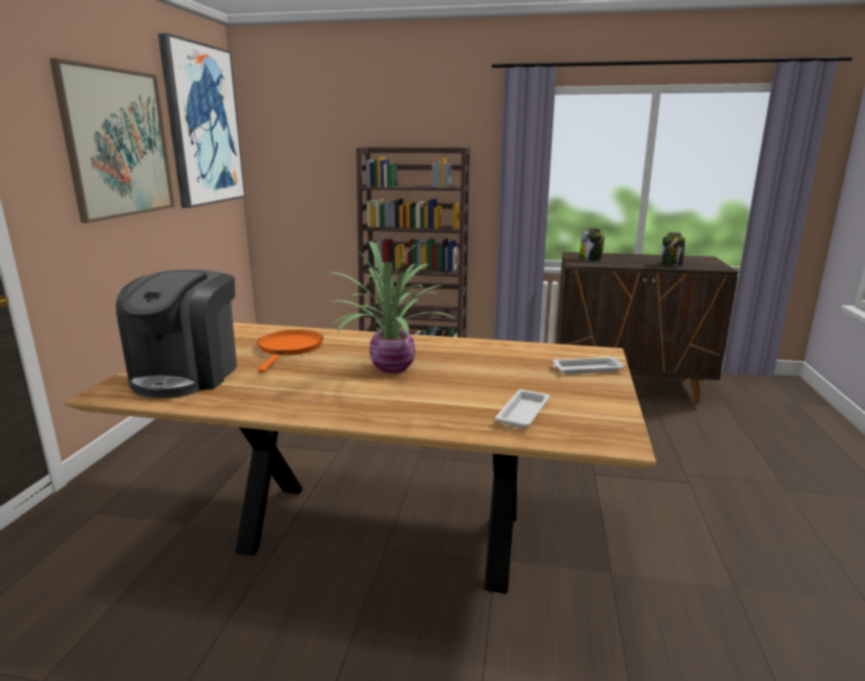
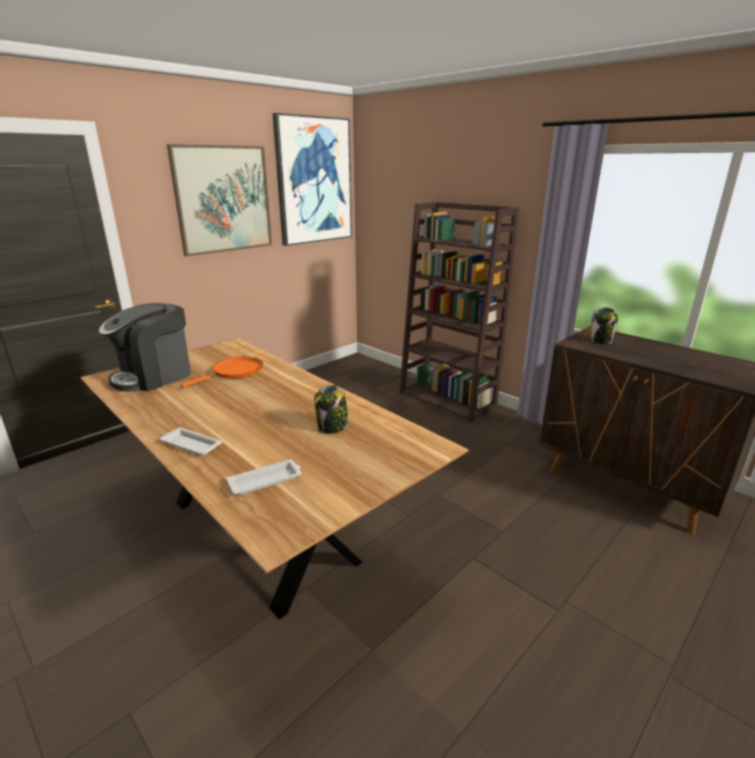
camera: 35 degrees right, 5 degrees up
(391, 367) = (262, 407): potted plant -> none
(586, 369) = (390, 460): white tray -> white tray (190, 445)
(671, 264) = (685, 366): jar -> jar (332, 427)

